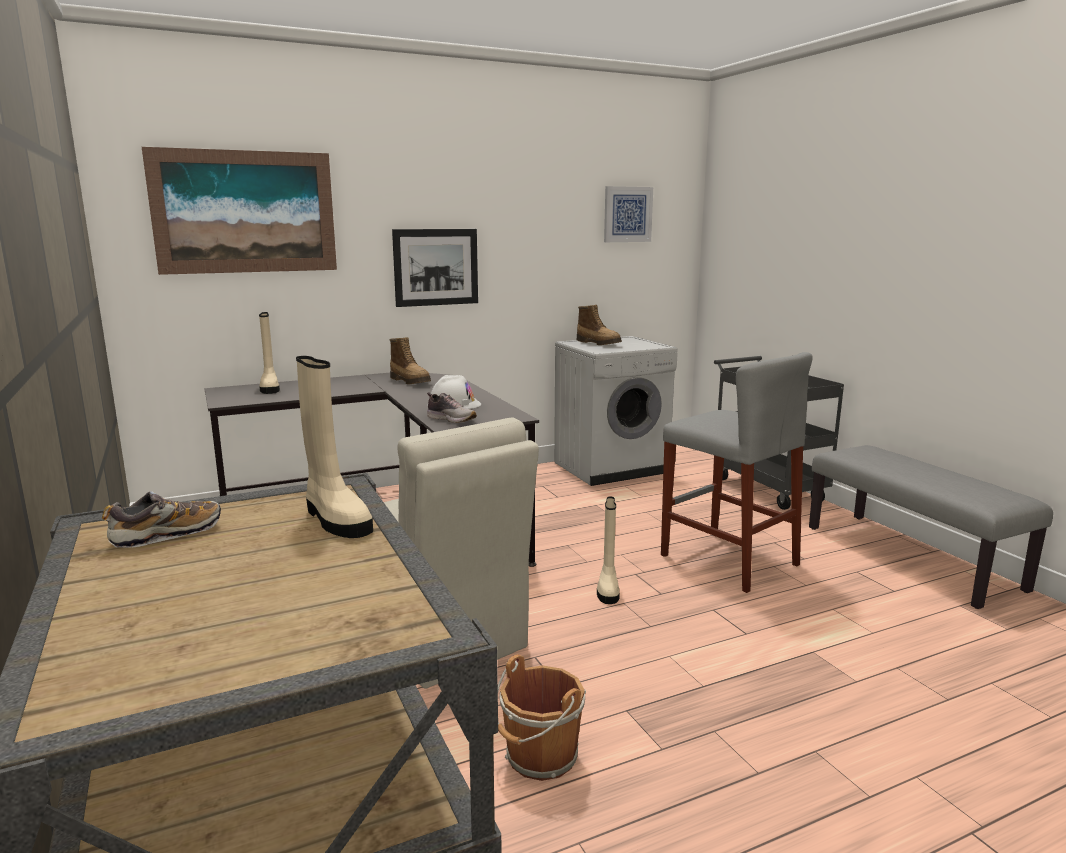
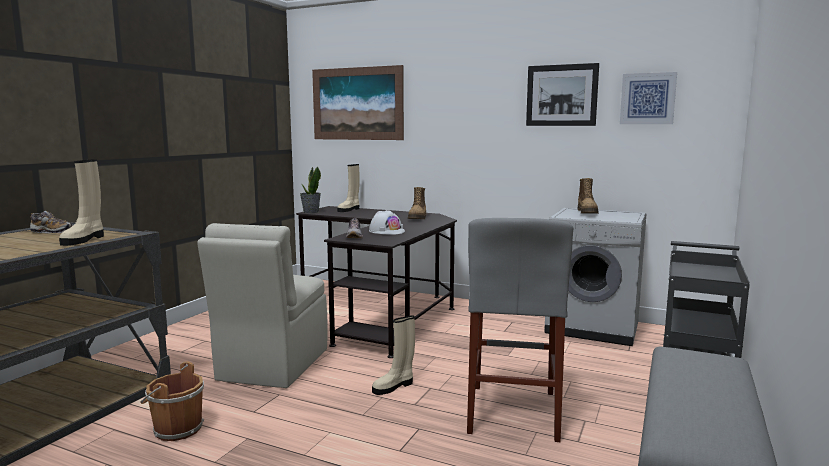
camera: 50 degrees right, 5 degrees down
(227, 402) = (311, 212): none -> potted plant
(436, 267) = (468, 141): picture -> picture (561, 95)

